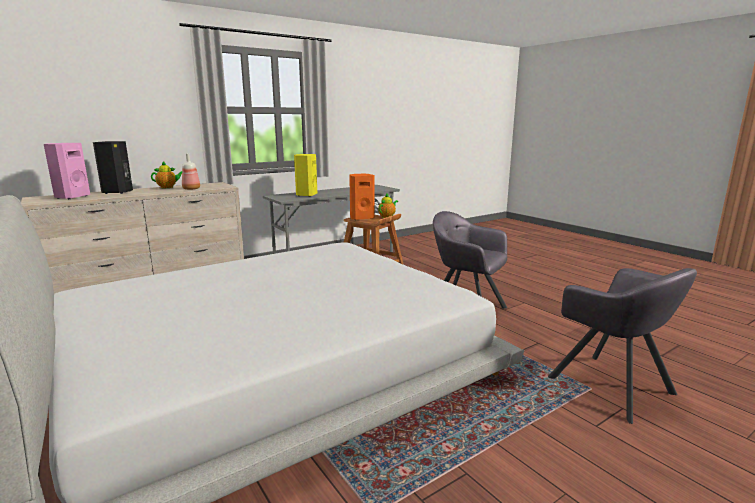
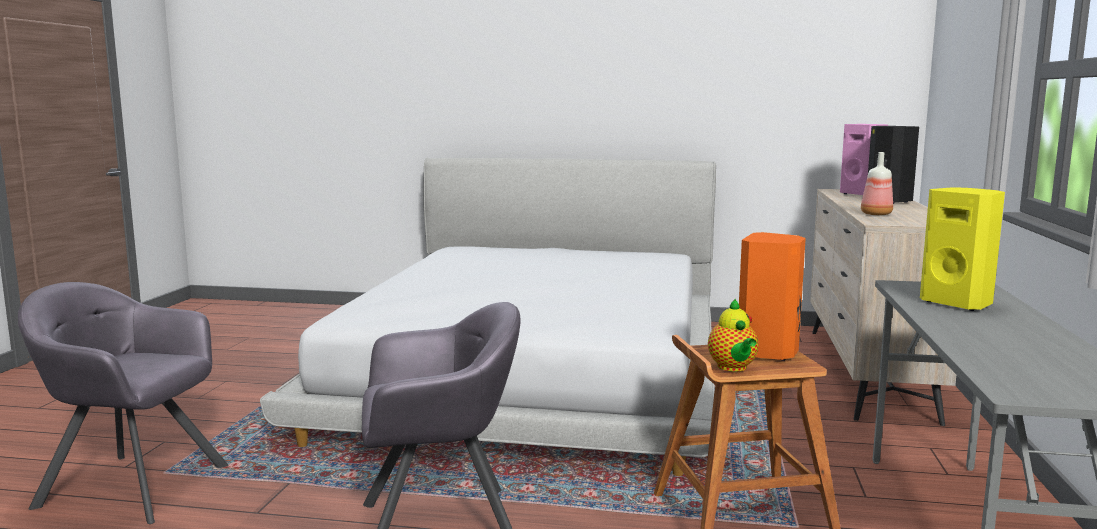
camera: 135 degrees right, 5 degrees down
(168, 187) = (915, 211): teapot -> none

